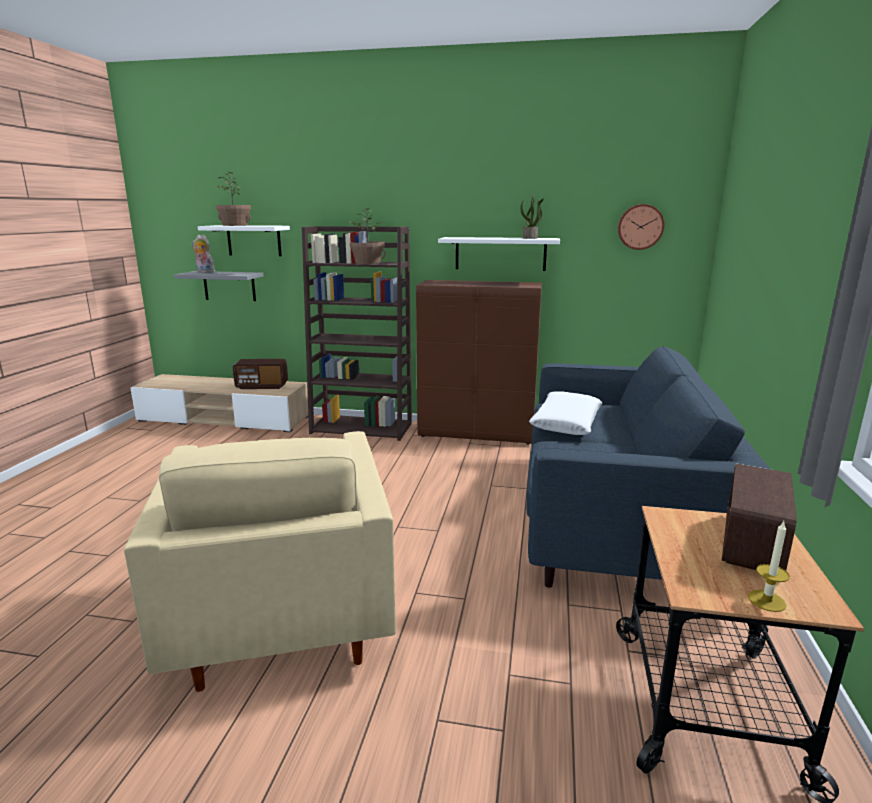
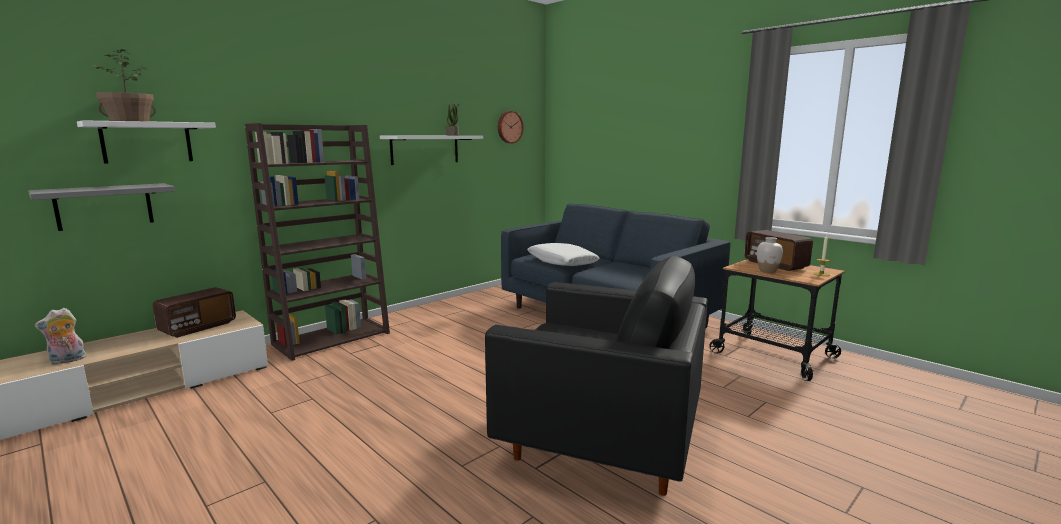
camera: 55 degrees left, 5 degrees down
(204, 272) = (67, 189): plush toy -> plush toy (67, 361)
(281, 616) = (599, 441): beige armchair -> black armchair
(368, 262) = (325, 161): potted plant -> none
(477, 434) = (433, 310): brown cabinet -> none
(685, 544) = (767, 271): none -> white vase

